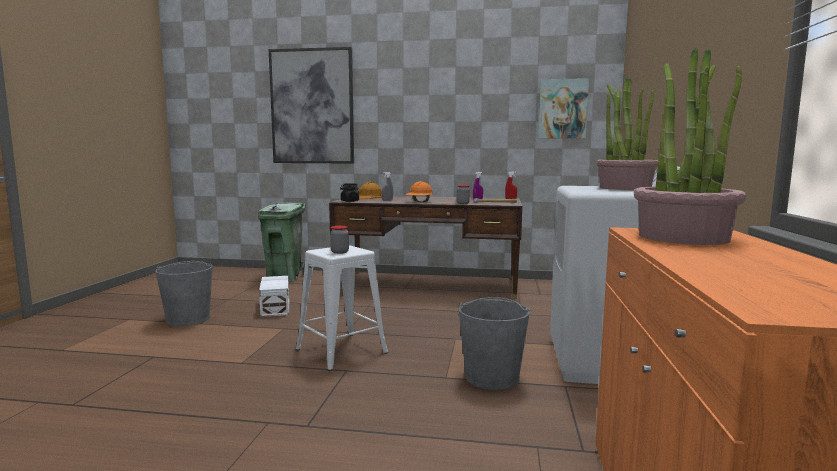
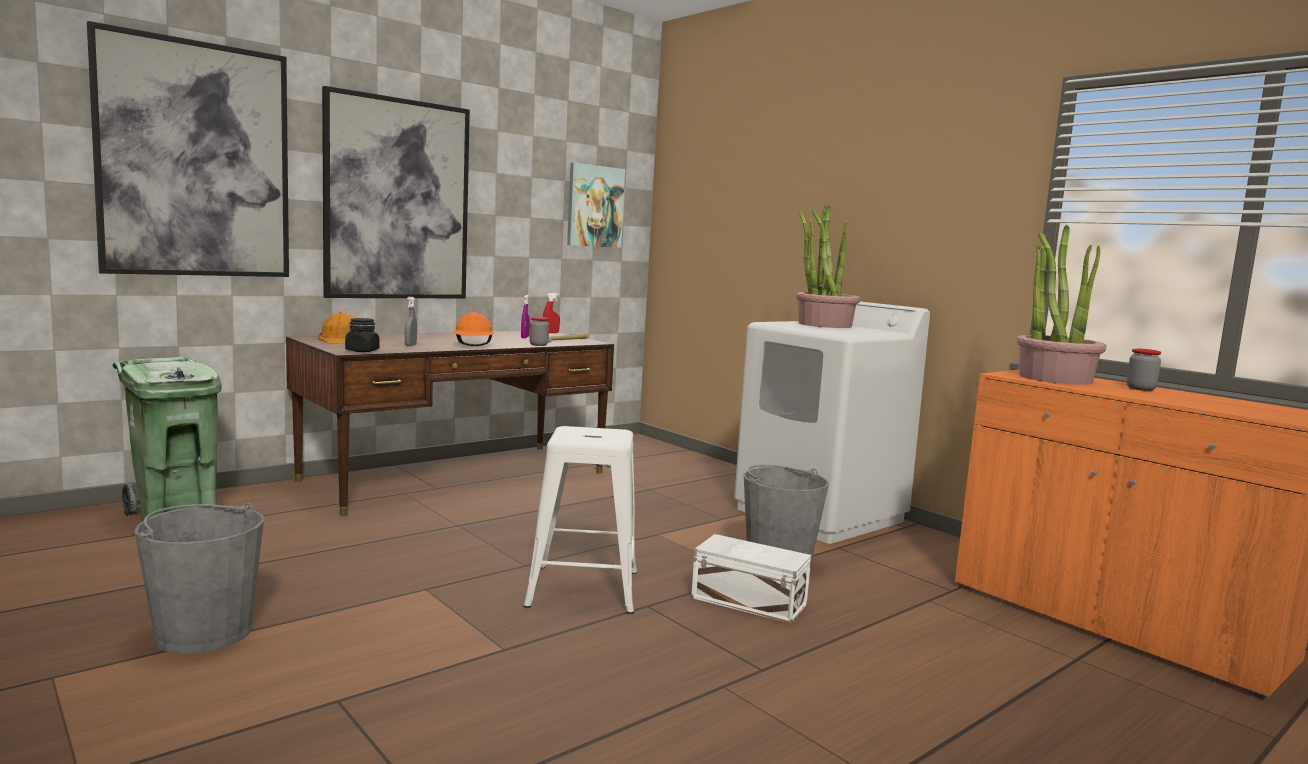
camera: 50 degrees left, 0 degrees up
(276, 307) = (318, 565): white storage box -> white storage box (748, 600)
(339, 252) = (601, 437): jar -> jar (1140, 389)
(414, 117) = (397, 200): none -> picture

